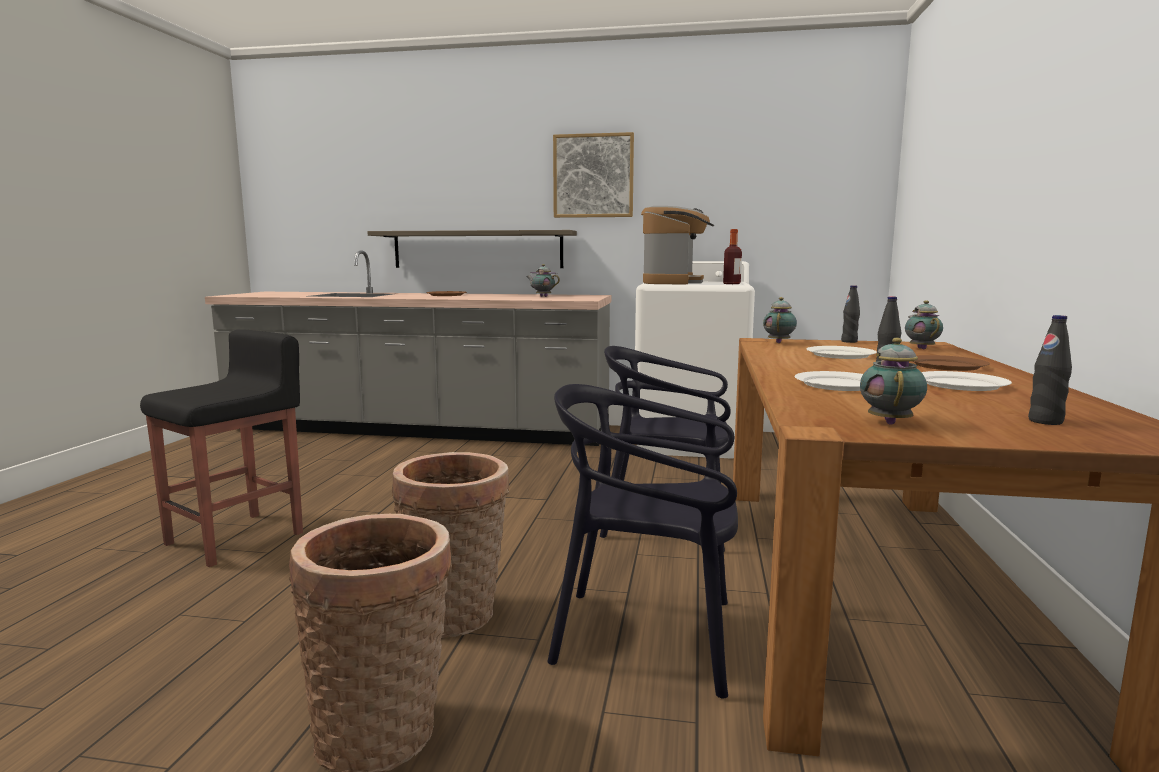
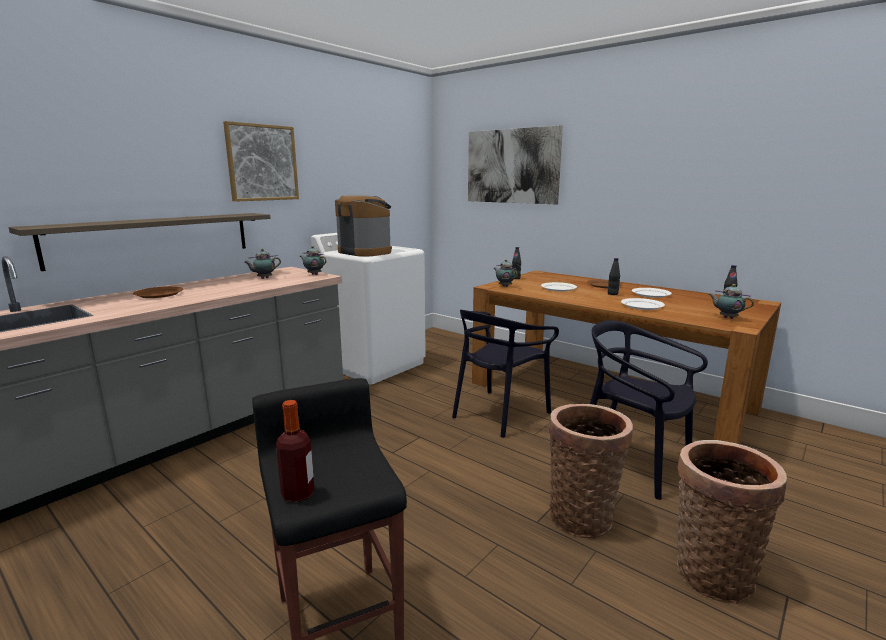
camera: 60 degrees left, 5 degrees up
(647, 636) = (632, 461): black chair -> black chair turned 90 degrees clockwise
(731, 284) = (404, 249): bottle -> bottle (298, 494)
(921, 348) = (551, 276): teapot -> teapot (314, 274)
(951, 148) = (512, 166): none -> picture

